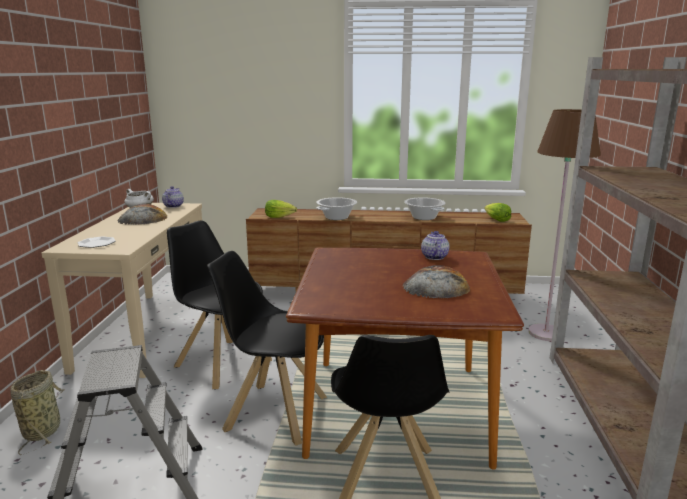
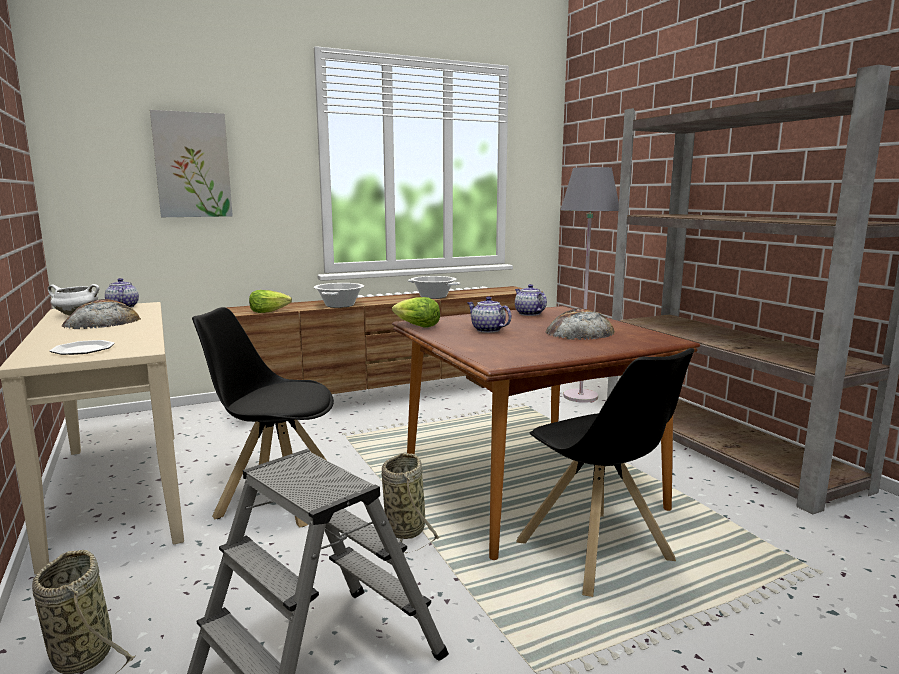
camera: 30 degrees left, 5 degrees down
(247, 99) = (192, 165): none -> picture
(274, 412) = (405, 528): black chair -> basket
(365, 270) = (487, 330): none -> teapot
(496, 220) = (504, 292): lettuce -> lettuce (416, 326)
(546, 333) = (580, 396): brown floor lamp -> grey floor lamp

